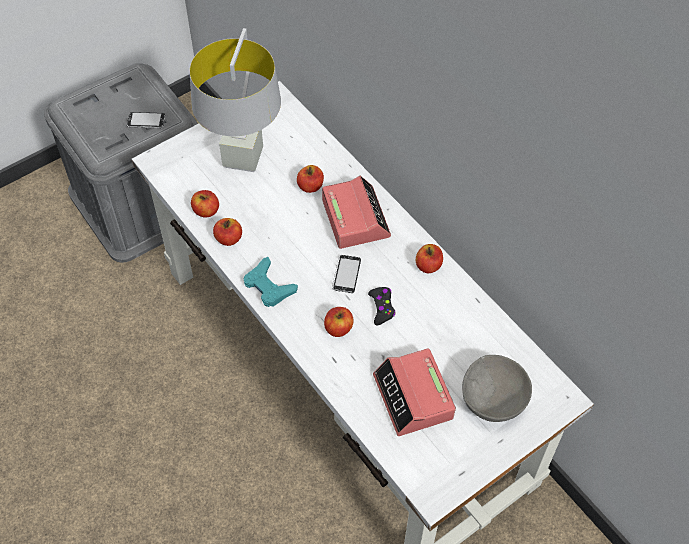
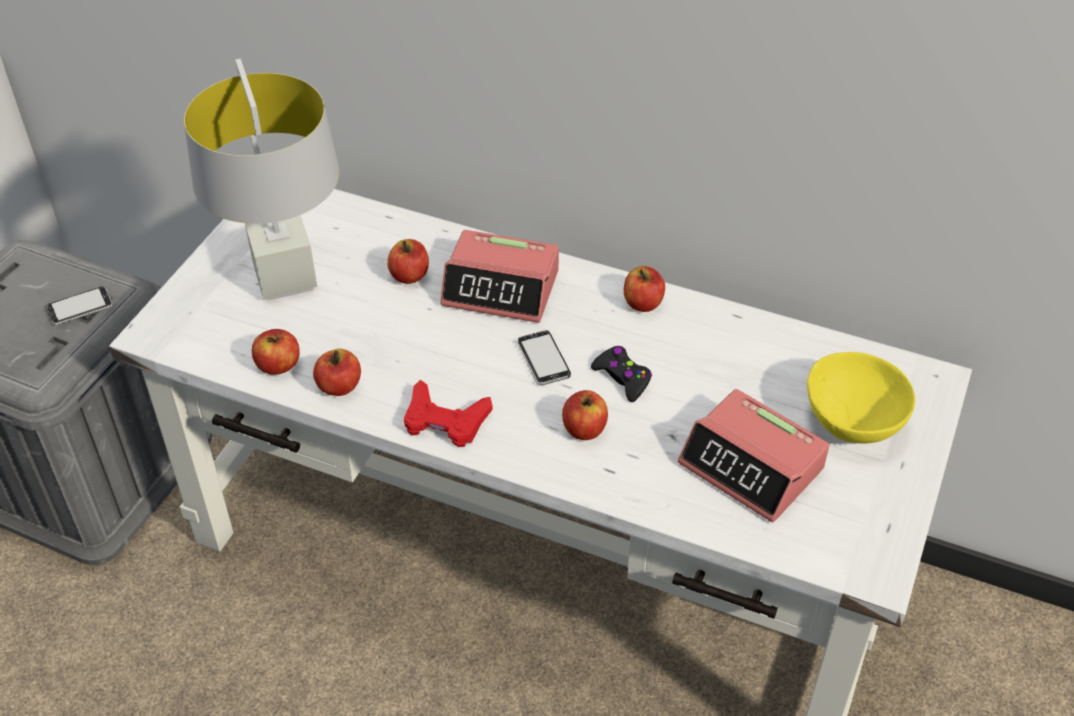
camera: 30 degrees left, 10 degrees down
(269, 286) = (445, 420): turquoise game controller -> red game controller
(355, 218) = (501, 288): alarm clock -> alarm clock turned 150 degrees clockwise
(492, 401) = (853, 422): grey bowl -> yellow bowl

